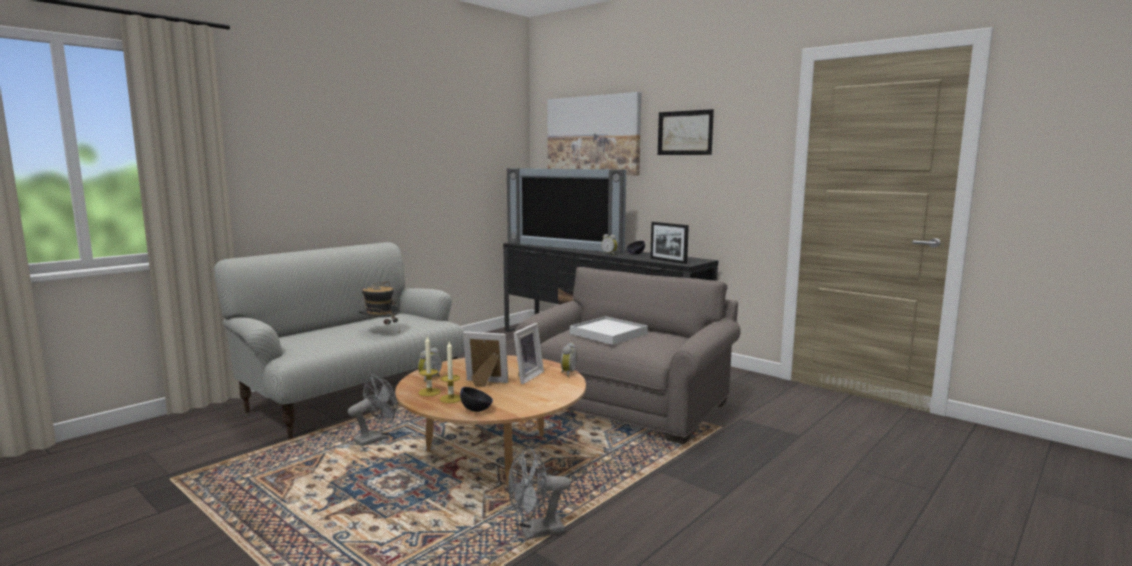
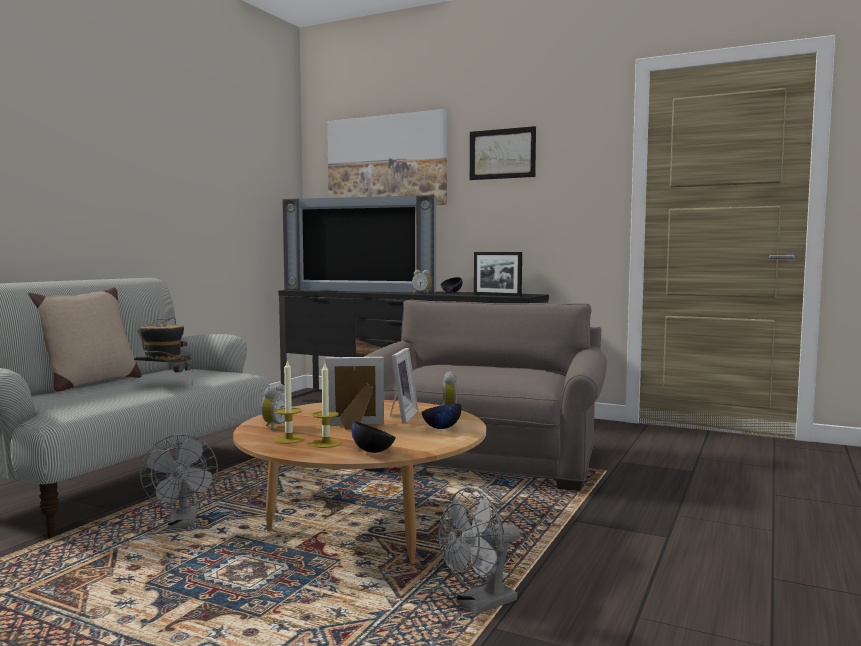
camera: 15 degrees left, 5 degrees down
(334, 325) = (89, 383): none -> beige pillow
(376, 438) = (183, 524): grey fan -> grey fan turned 135 degrees clockwise
(545, 392) = (441, 428): none -> black bowl
(608, 334) = (465, 370): white tray -> none

